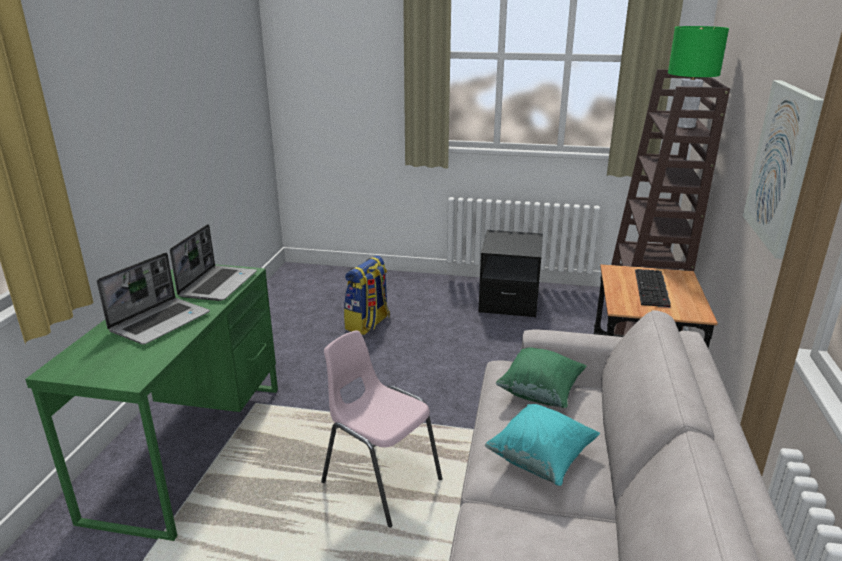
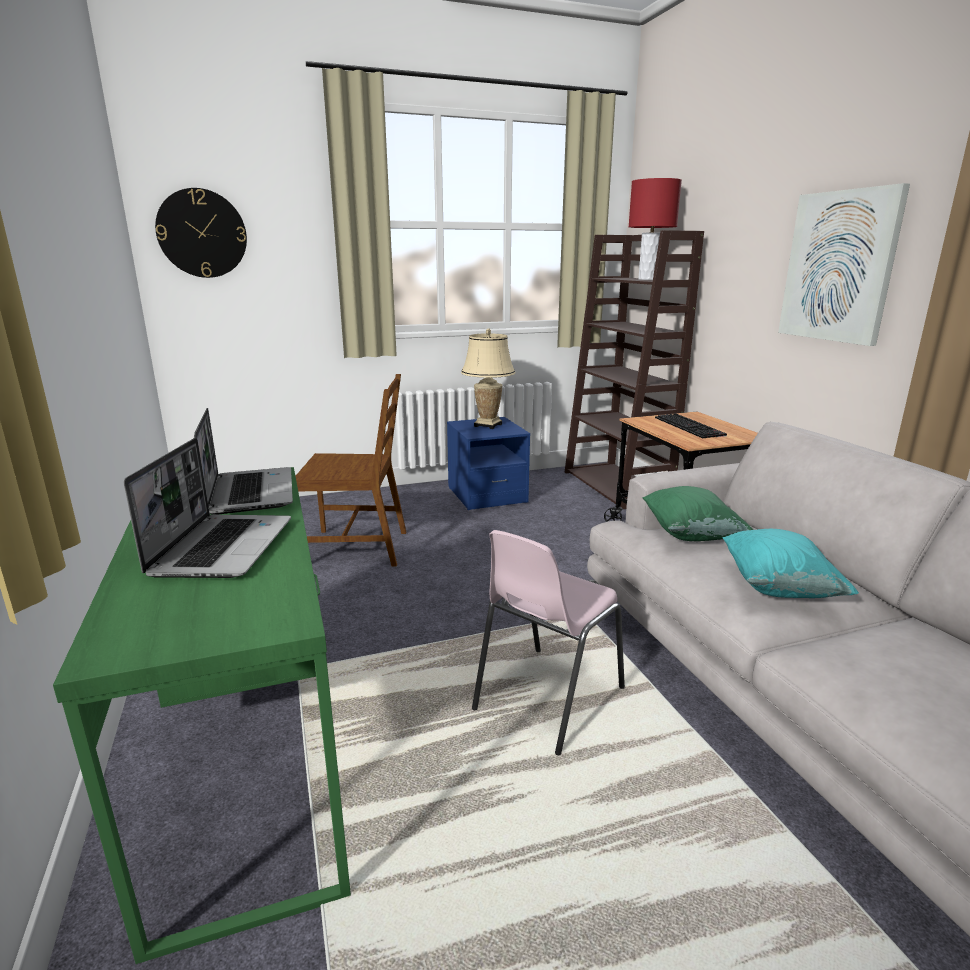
camera: 30 degrees left, 5 degrees down
(311, 61) = (202, 233): none -> wall clock
(368, 324) = (357, 548): backpack -> brown chair
(380, 480) = (546, 698): pink chair -> pink chair turned 60 degrees counterclockwise
(509, 301) = (487, 495): black nightstand -> blue nightstand
(515, 241) = (488, 425): none -> beige table lamp
(684, 126) = (647, 279): green table lamp -> red table lamp

